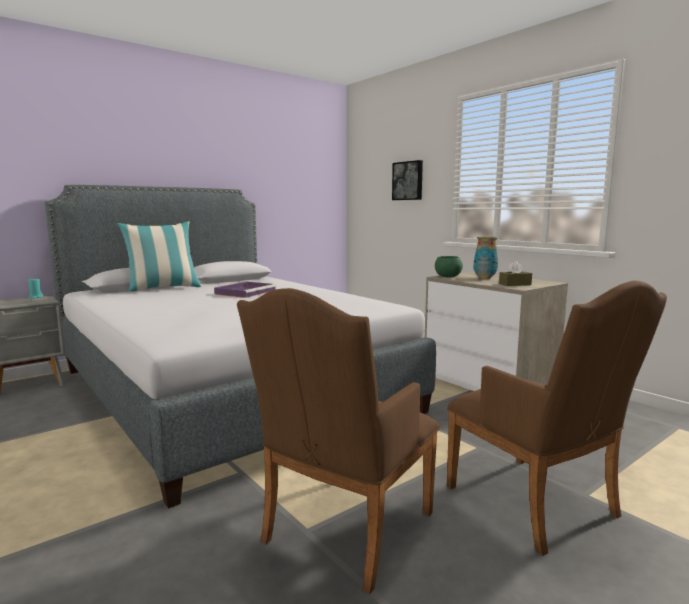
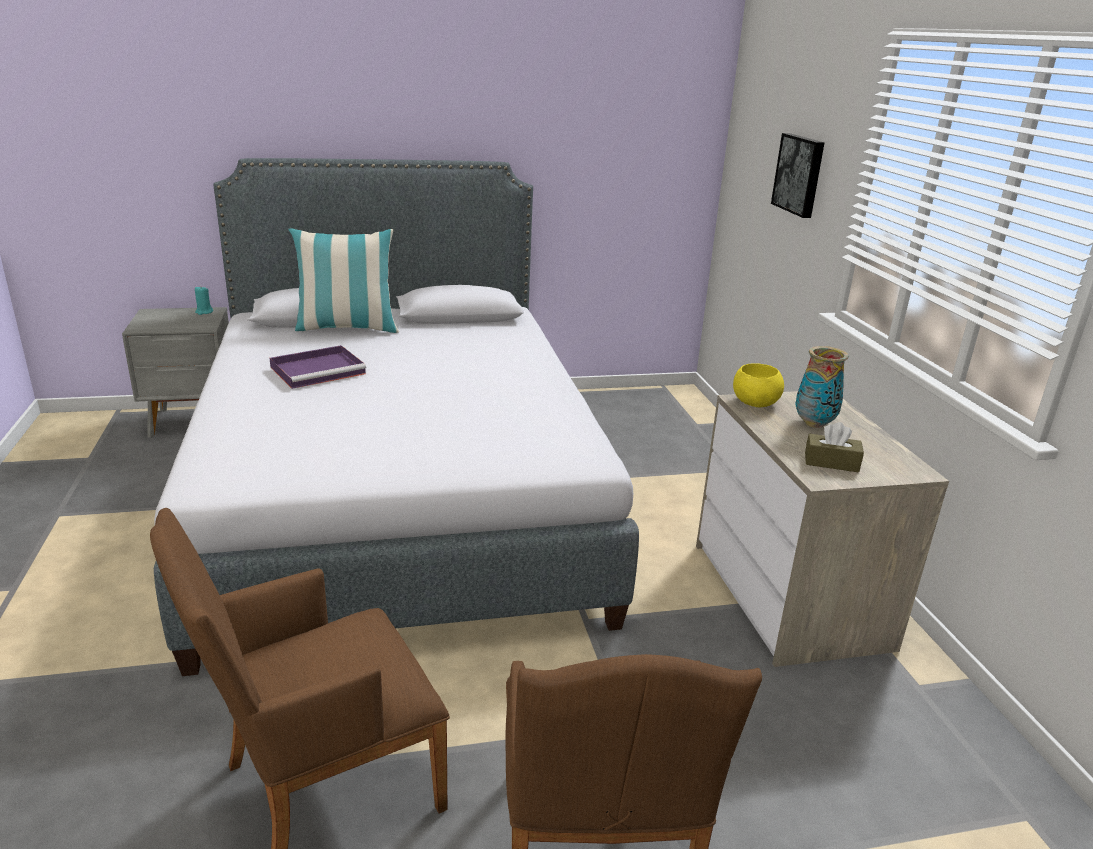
camera: 25 degrees right, 15 degrees up
(246, 292) = (434, 364): purple tray -> purple tray (319, 370)
(447, 276) = (754, 403): green bowl -> yellow bowl

